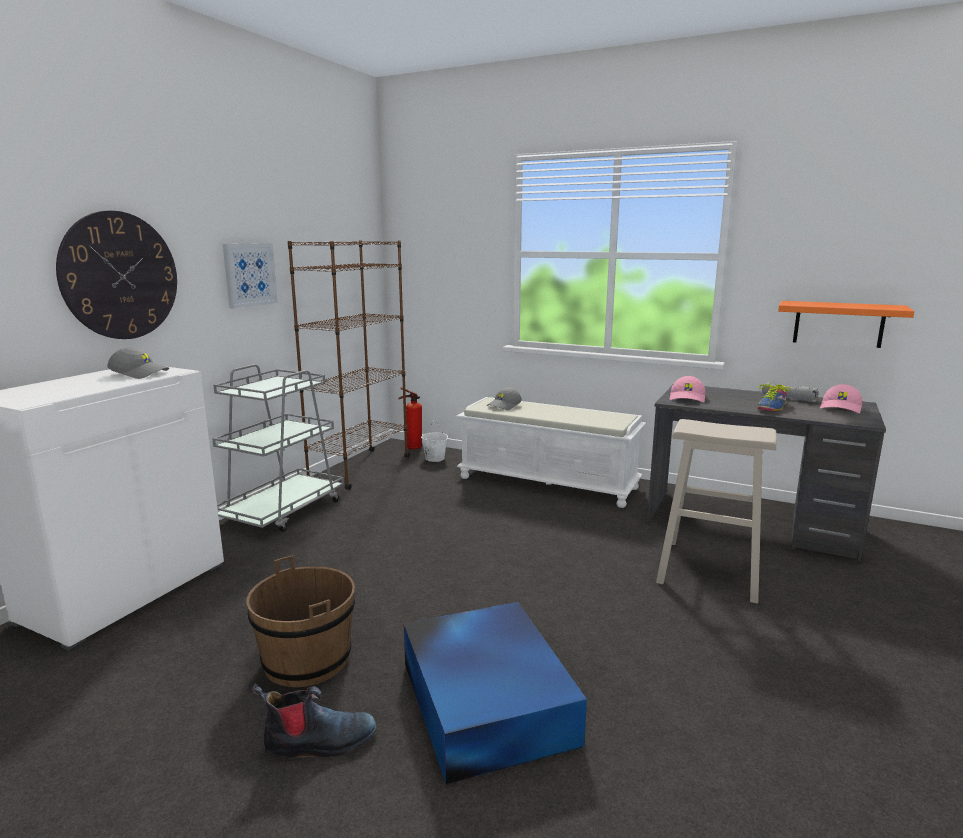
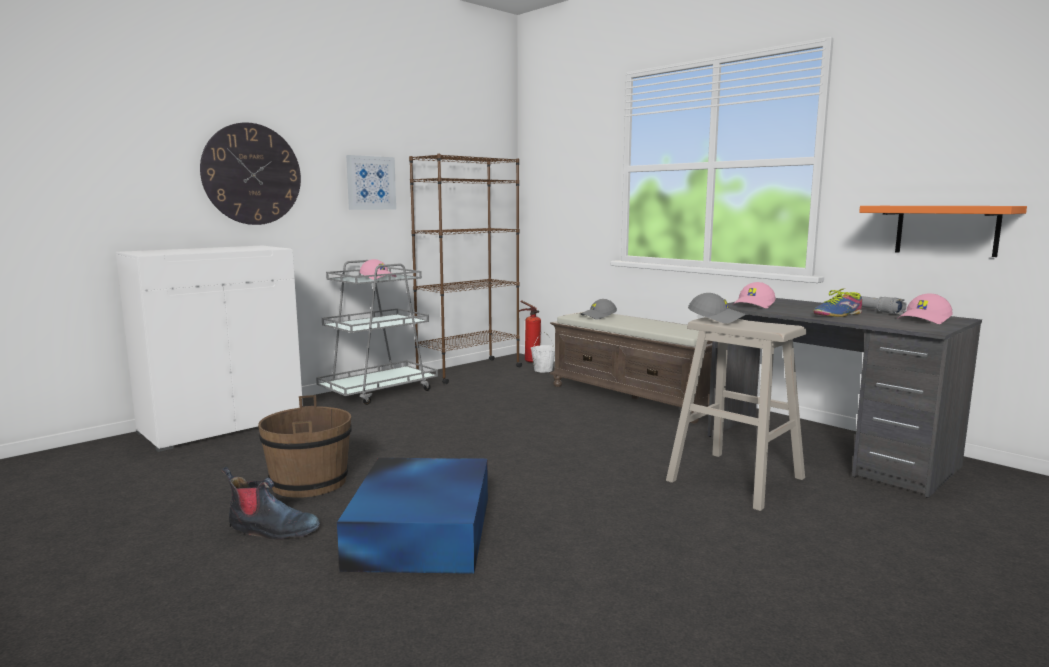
camera: 20 degrees right, 5 degrees down
(140, 373) = (248, 248): grey cap -> grey cap (716, 319)
(276, 386) = (378, 277): none -> pink cap
(549, 482) = (636, 397): white bench -> brown bench

